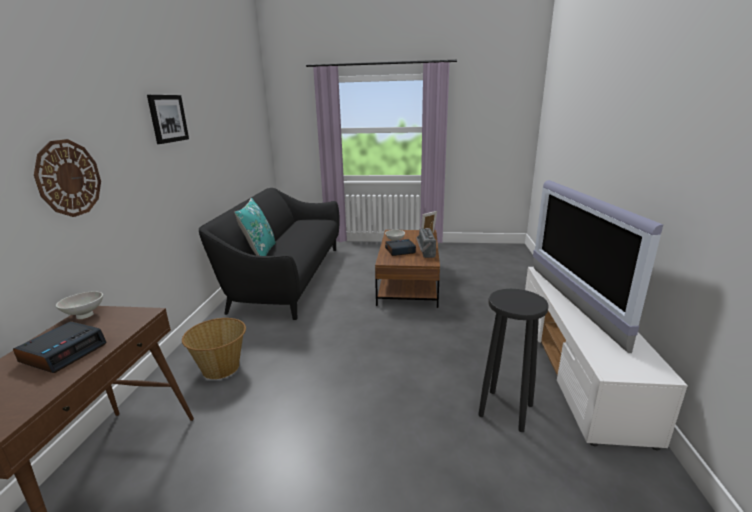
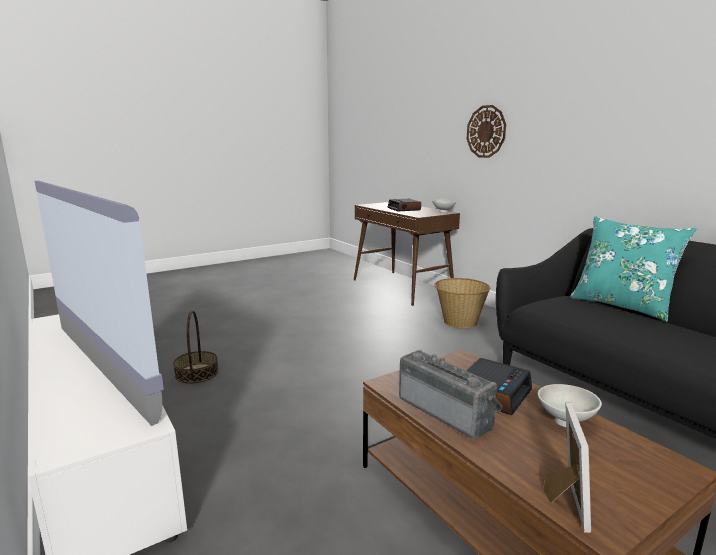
camera: 140 degrees right, 5 degrees down
(167, 118) = (613, 85): picture -> none
(505, 410) = (196, 373): black stool -> basket

